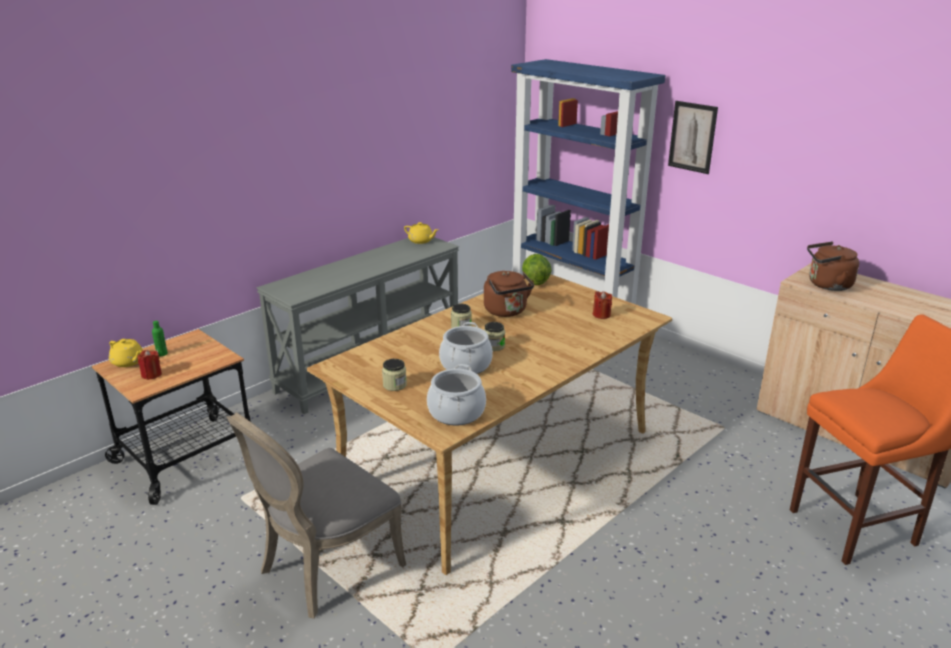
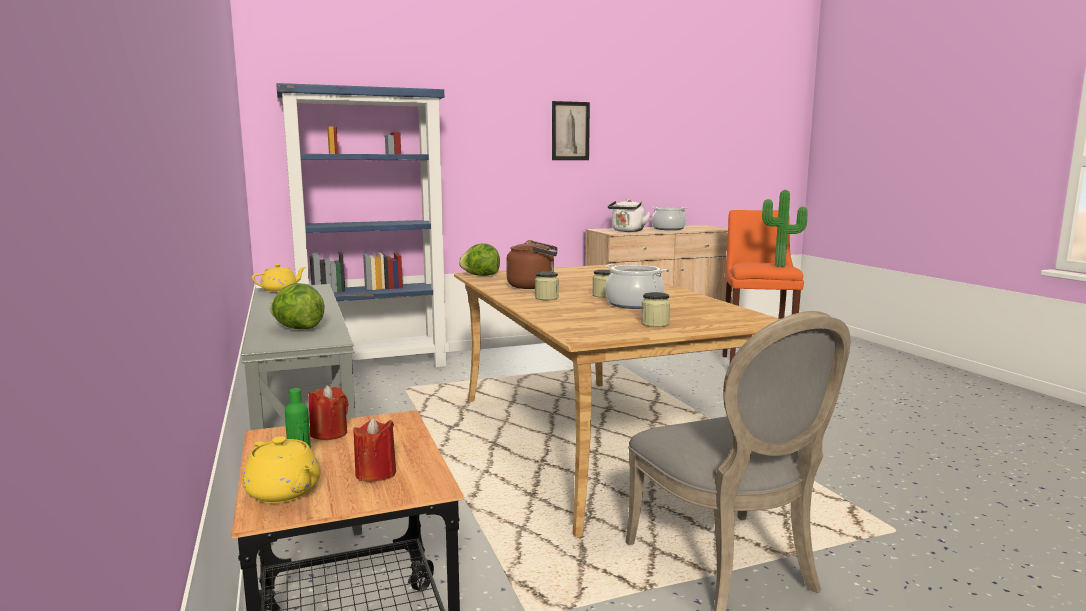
camera: 65 degrees left, 15 degrees down
(128, 362) = (284, 492): yellow teapot -> yellow teapot turned 75 degrees clockwise
(316, 281) = (298, 328): none -> lettuce
(456, 412) = (729, 314): cooking pot -> cooking pot (668, 229)
(601, 315) = (579, 272): red candle -> red candle (329, 433)
(692, 137) = (467, 149): picture -> picture (570, 131)
(827, 285) = (627, 231): brown kettle -> white kettle
(873, 421) = (781, 266): none -> potted plant

